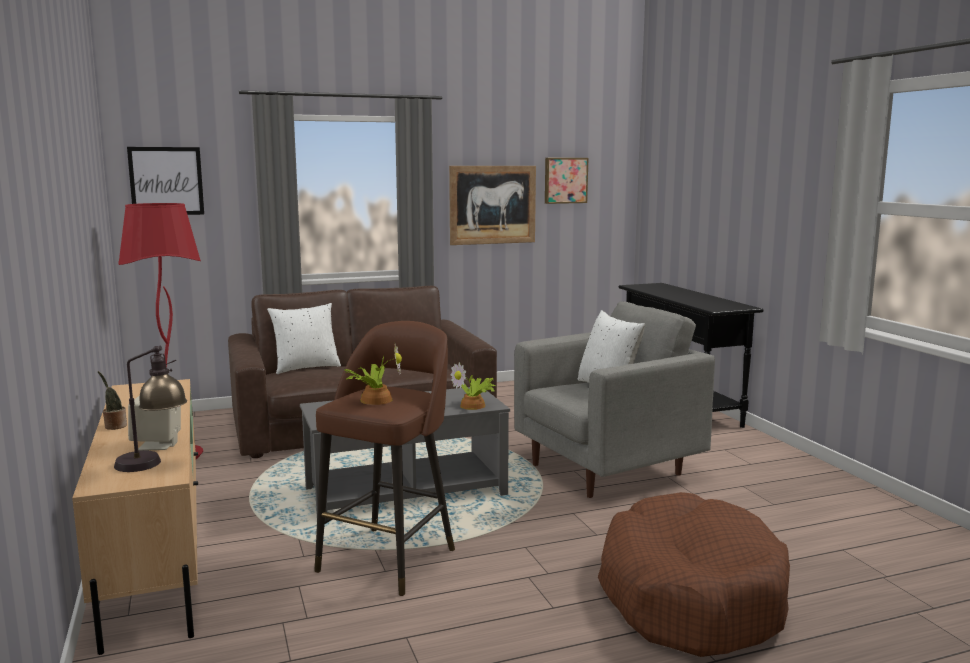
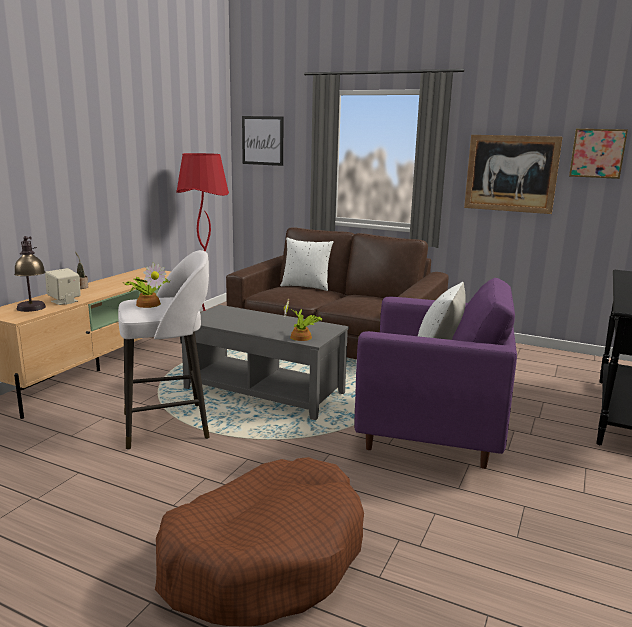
camera: 45 degrees right, 5 degrees up
(389, 558) = (169, 425): brown stool -> white stool
(607, 469) = (430, 436): grey armchair -> purple armchair

